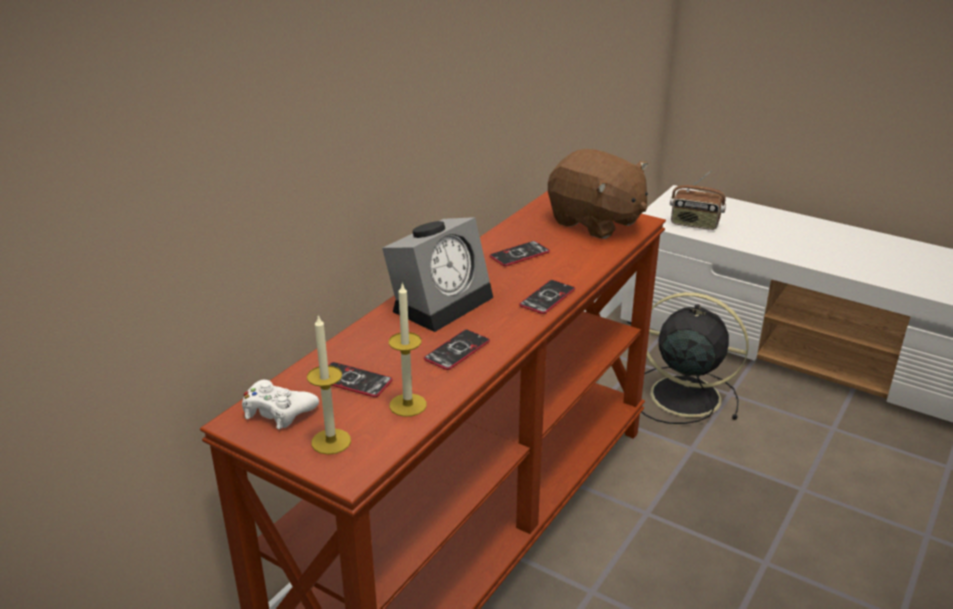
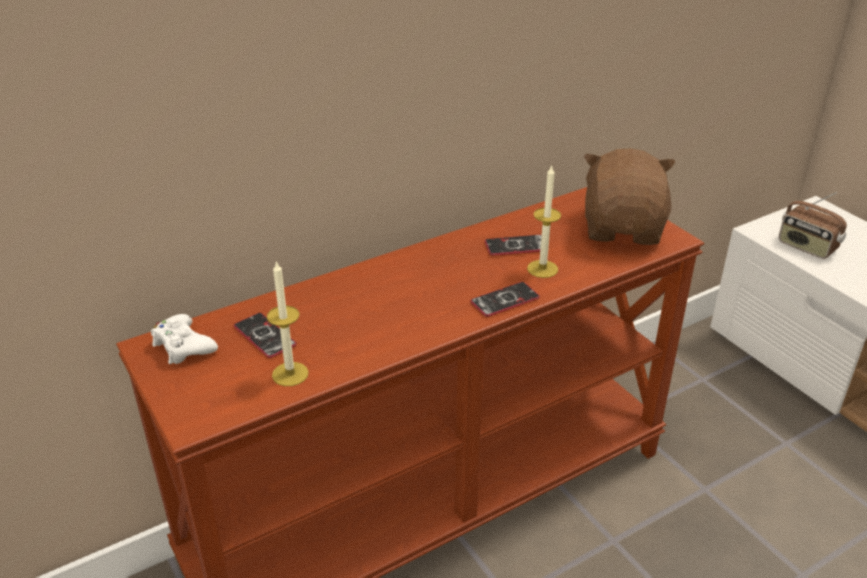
camera: 25 degrees right, 5 degrees up
(331, 441) = (201, 389): candle -> candle (542, 269)
(441, 301) = (403, 277): alarm clock -> none
(457, 351) = (376, 332): phone -> none
(595, 222) = (623, 228): brown plush toy -> brown plush toy turned 150 degrees counterclockwise
(682, 395) = (729, 429): black fan -> none

